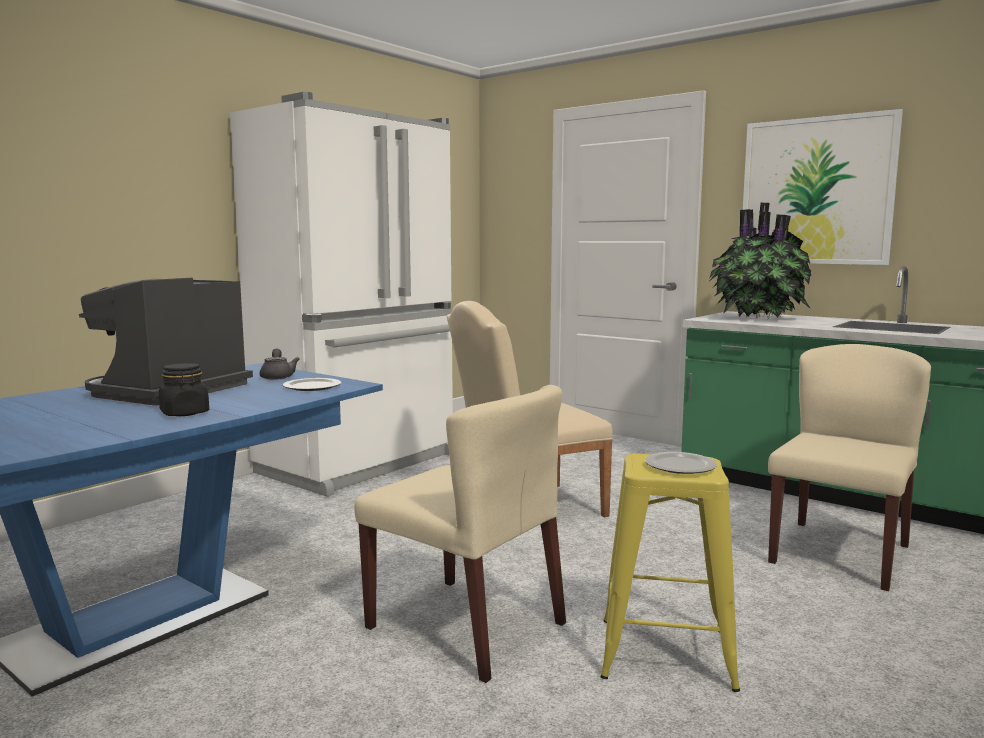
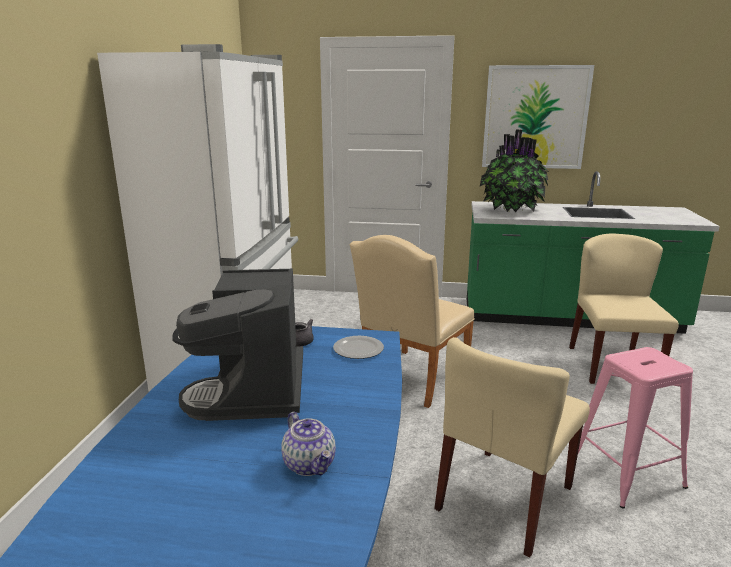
camera: 30 degrees left, 10 degrees up
(100, 425) = (310, 464): none -> teapot
(185, 413) = (342, 420): black jar -> none
(467, 626) = (505, 499): beige chair -> beige chair turned 120 degrees clockwise
(665, 653) = (626, 474): yellow stool -> pink stool
(681, 466) = (652, 361): plate -> none

